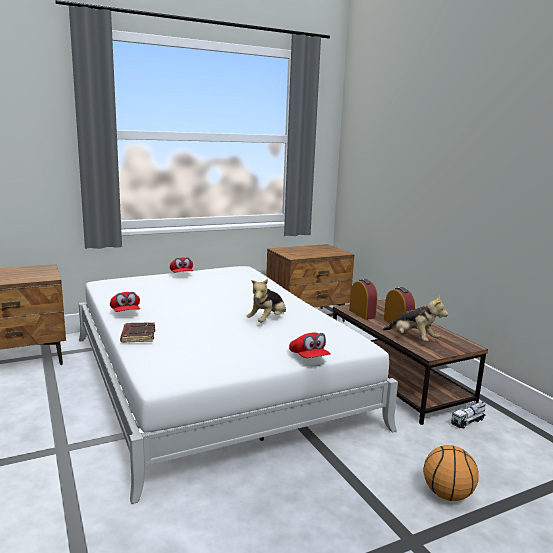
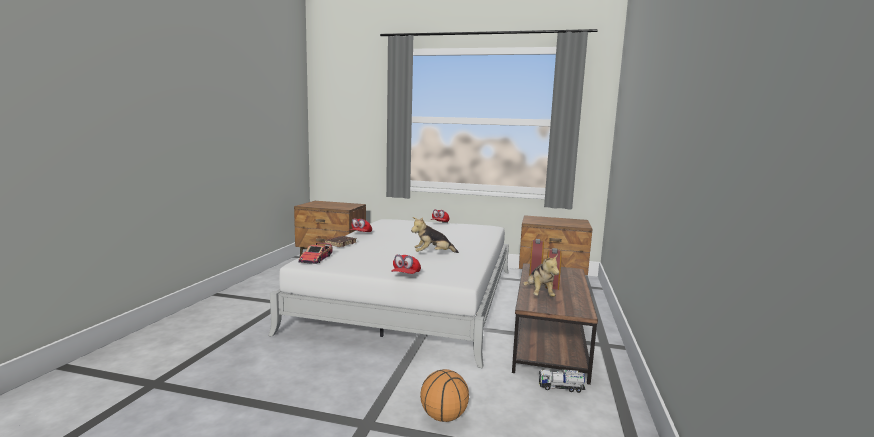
camera: 40 degrees right, 5 degrees down
(163, 368) = (316, 259): none -> toy car

